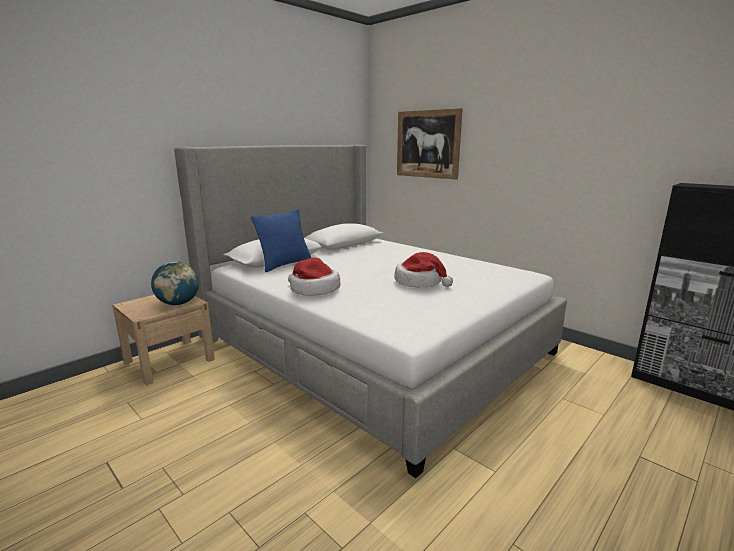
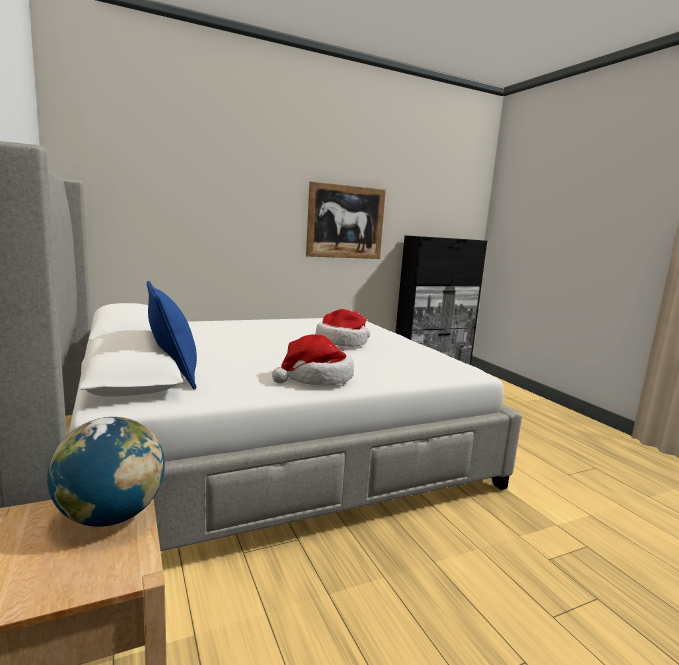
camera: 70 degrees left, 5 degrees down
(427, 144) = (171, 190): picture -> picture (345, 222)

